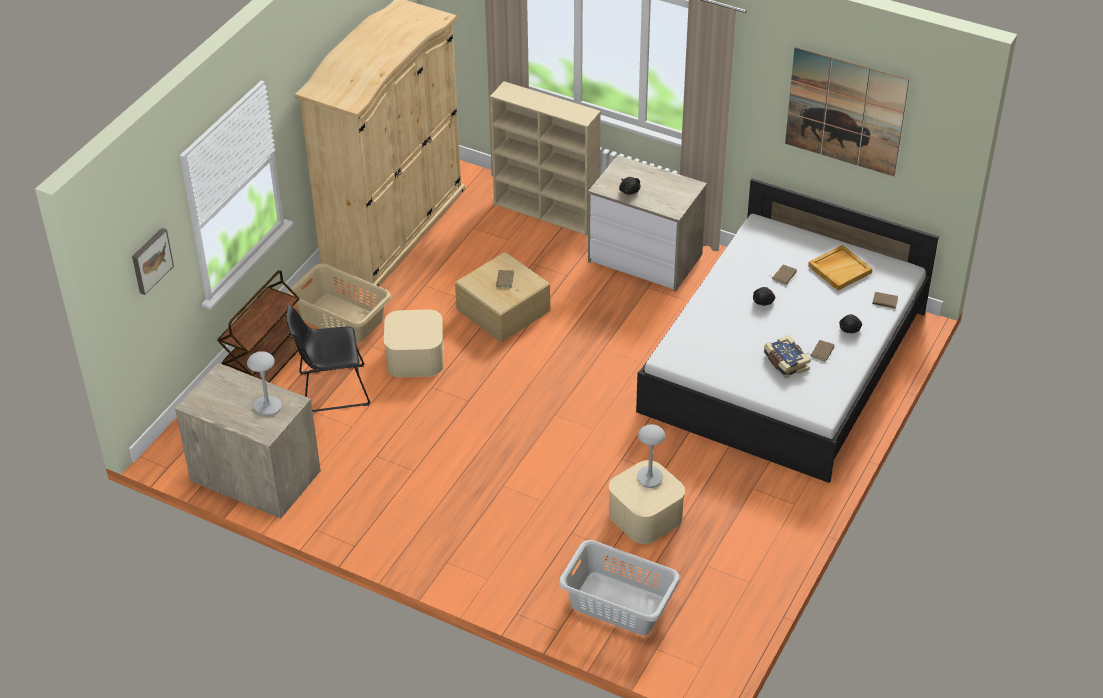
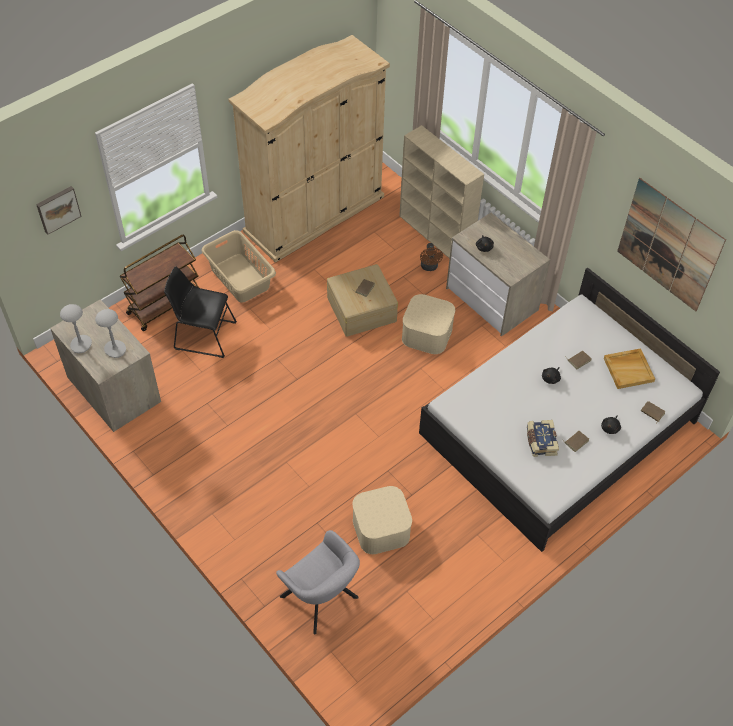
camera: 20 degrees right, 10 degrees up
(415, 357) = (276, 328): beige storage box -> beige storage box (427, 333)
(557, 246) = (429, 267): none -> brown fan
(619, 604) = (322, 600): grey laundry basket -> grey armchair
(649, 478) = (388, 503): grey table lamp -> grey table lamp (81, 344)

